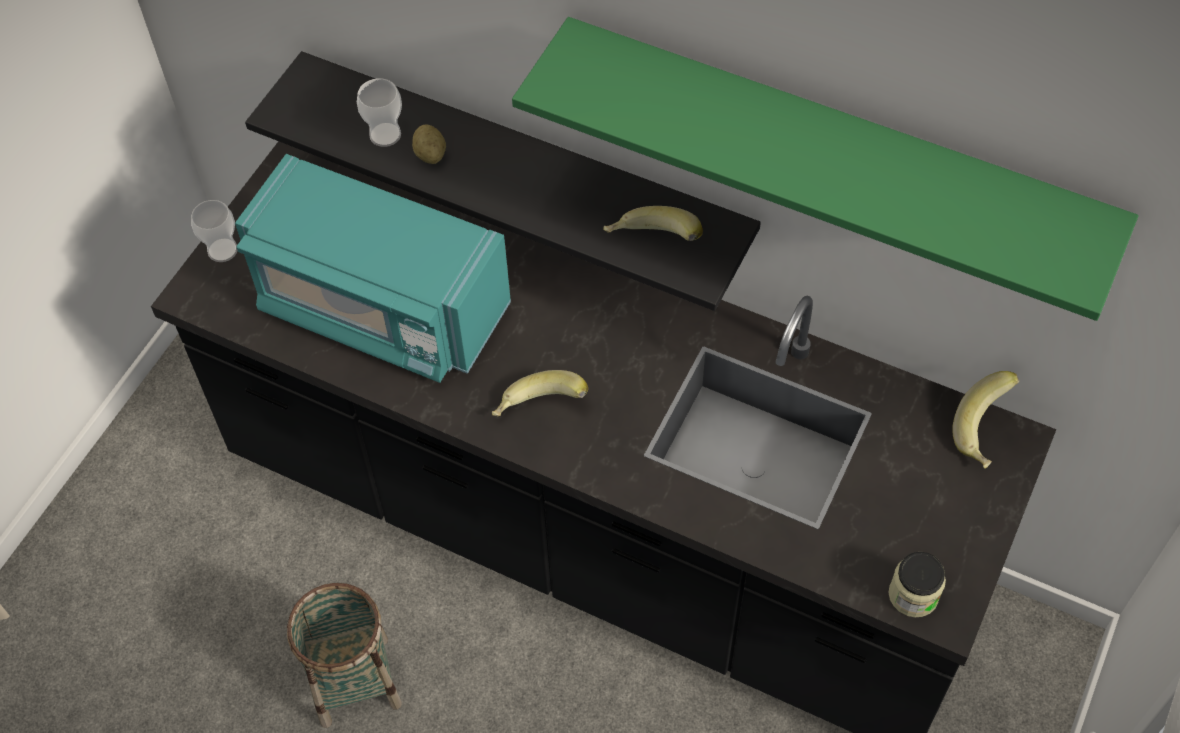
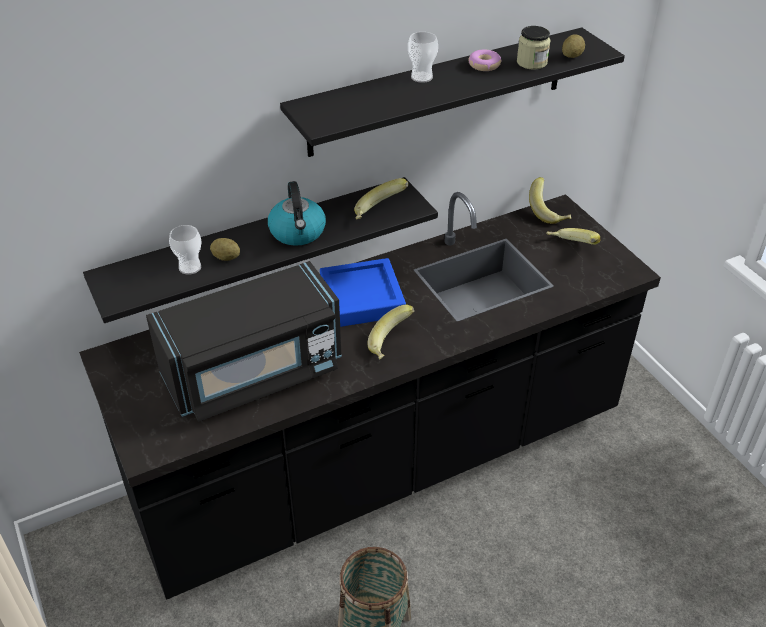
camera: 55 degrees left, 15 degrees down
(222, 250) = (129, 422): cup -> cup (421, 77)
(380, 307) = (254, 373): turquoise microwave -> black microwave
(537, 189) = (298, 232): none -> kettle
(596, 327) = (362, 298): none -> blue tray
(833, 147) = (439, 92): green shelf -> black shelf
(881, 162) = (484, 65): none -> donut
(913, 595) = (615, 276): jar -> jar (532, 62)
(926, 505) = (571, 248): none -> banana
(1021, 249) = (571, 56): none -> potato

